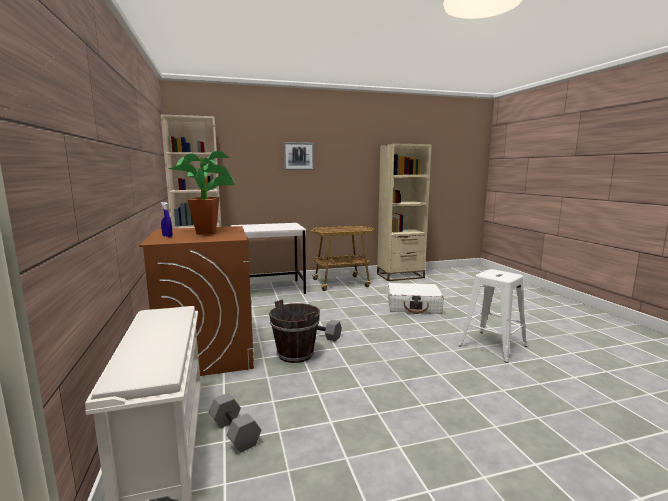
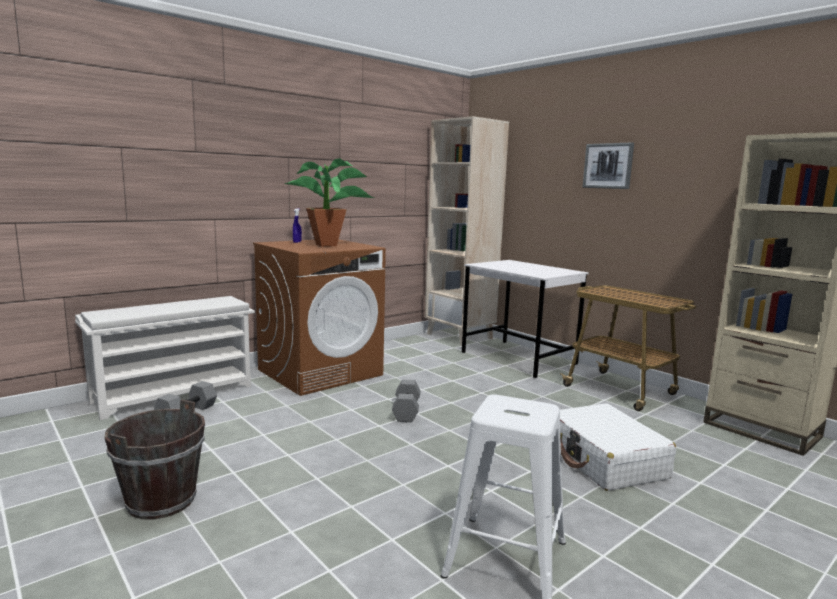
camera: 65 degrees right, 0 degrees up
(296, 354) = (345, 407): brown bucket -> brown bucket (162, 501)

